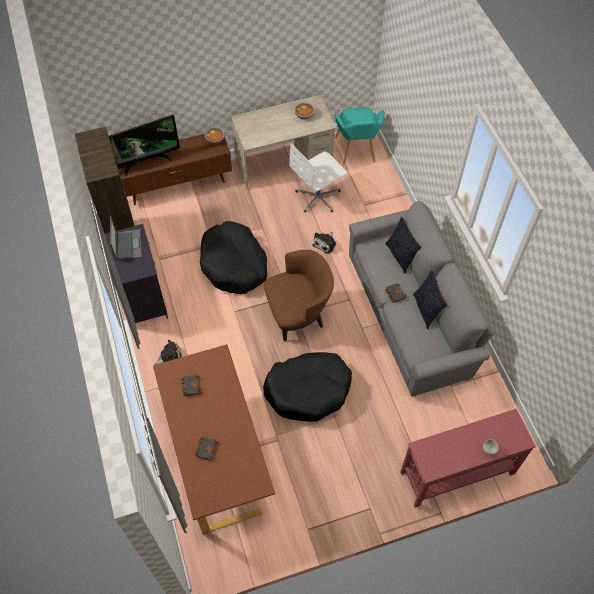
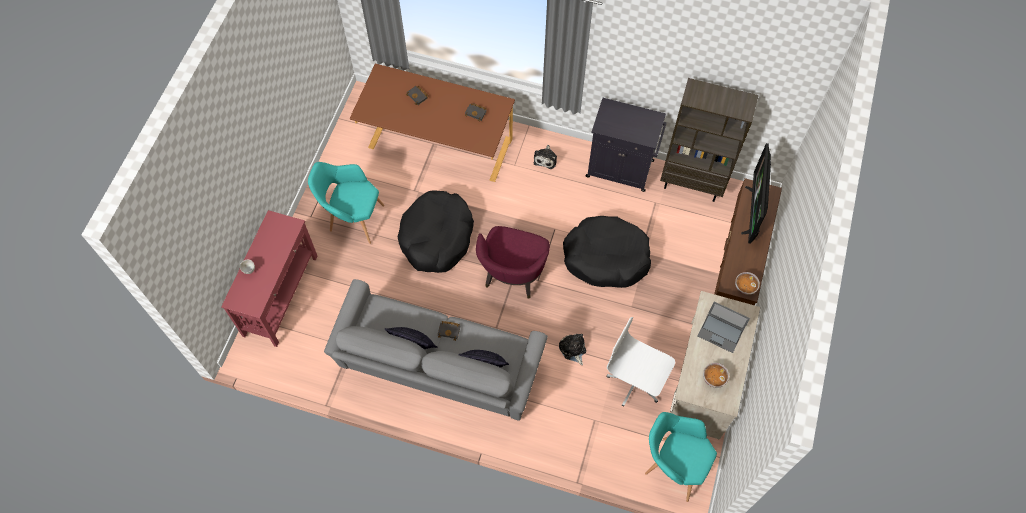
camera: 125 degrees right, 5 degrees up
(128, 244) = (639, 126): laptop -> laptop (721, 333)
(298, 315) = (512, 275): brown armchair -> purple armchair
(318, 197) = (635, 382): white office chair -> white office chair turned 60 degrees counterclockwise
(343, 470) = (352, 218): none -> turquoise armchair

